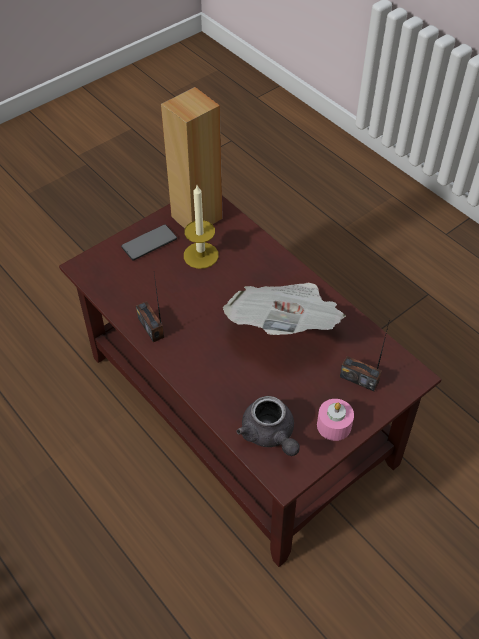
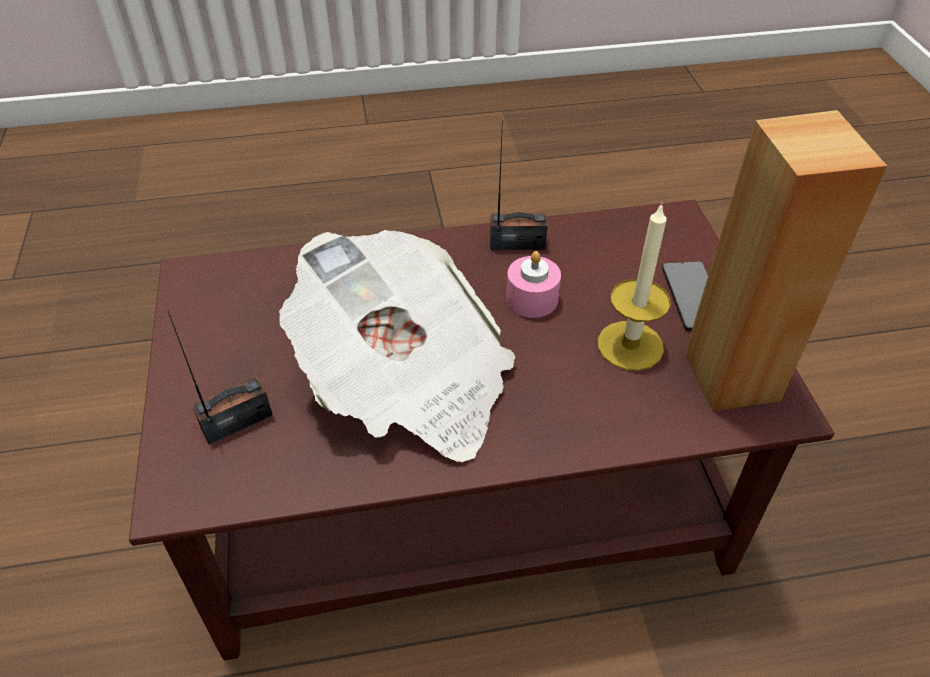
camera: 120 degrees right, 5 degrees down
(270, 435) = (254, 285): grey teapot -> none
(334, 425) = (201, 353): pink candle -> pink candle (532, 299)

